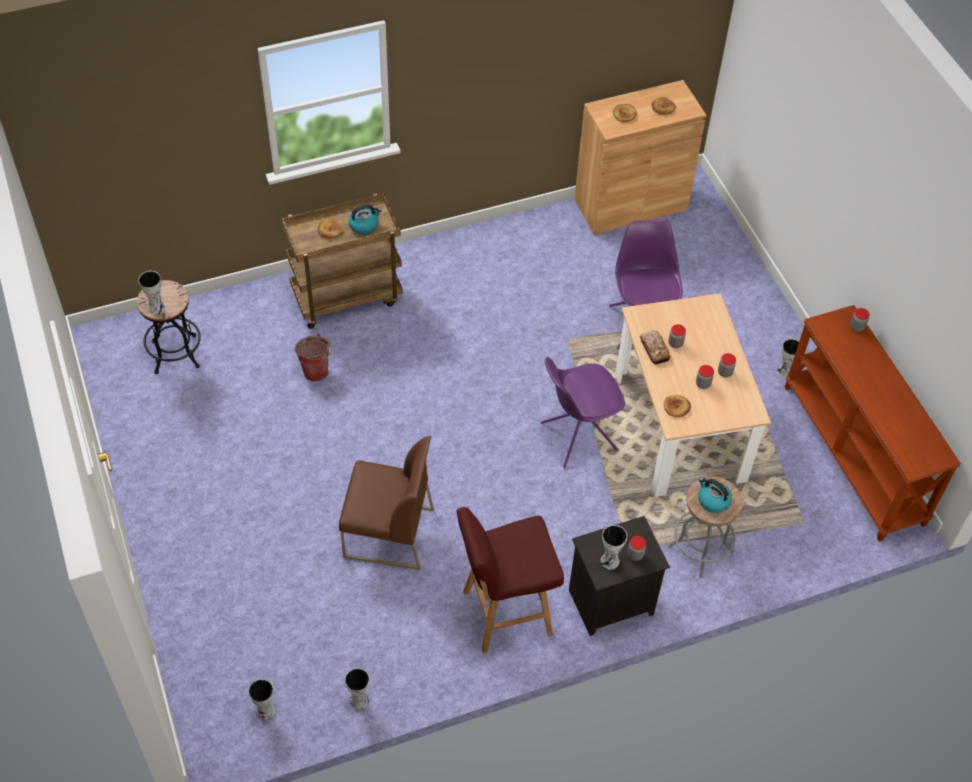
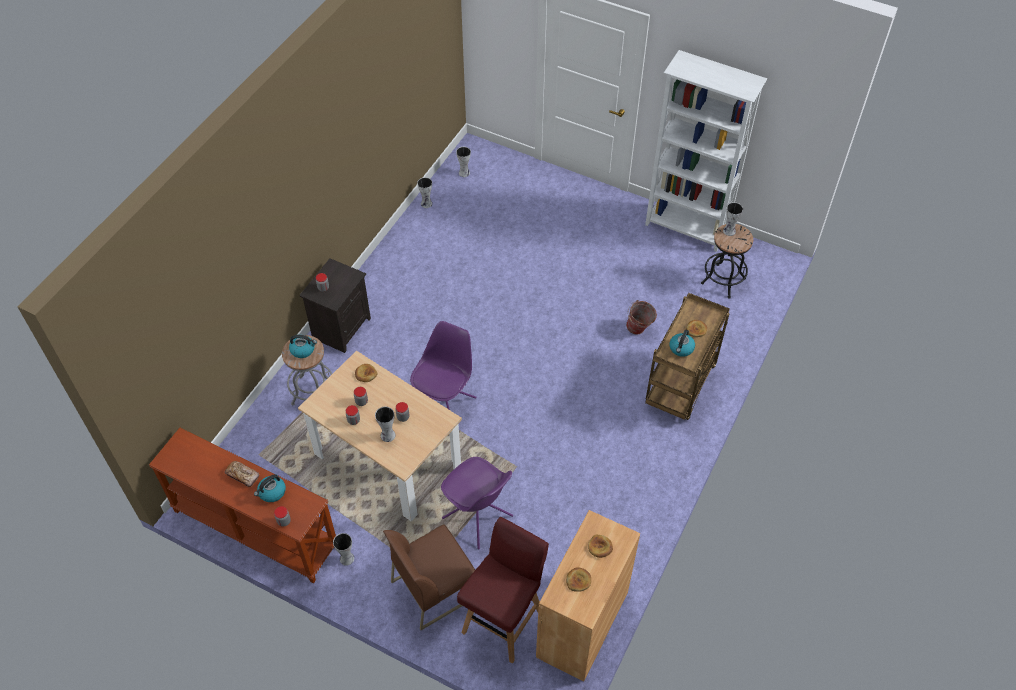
camera: 140 degrees right, 0 degrees up
(128, 431) = (686, 228): none -> white bookcase
(388, 533) = (495, 278): brown chair -> brown chair (434, 588)
(504, 613) = (394, 284): red stool -> red stool (504, 621)
(611, 561) = (334, 276): vase -> vase (387, 435)
(654, 349) = (413, 402): bread -> bread (242, 475)
(852, 357) = (272, 492): none -> kettle

